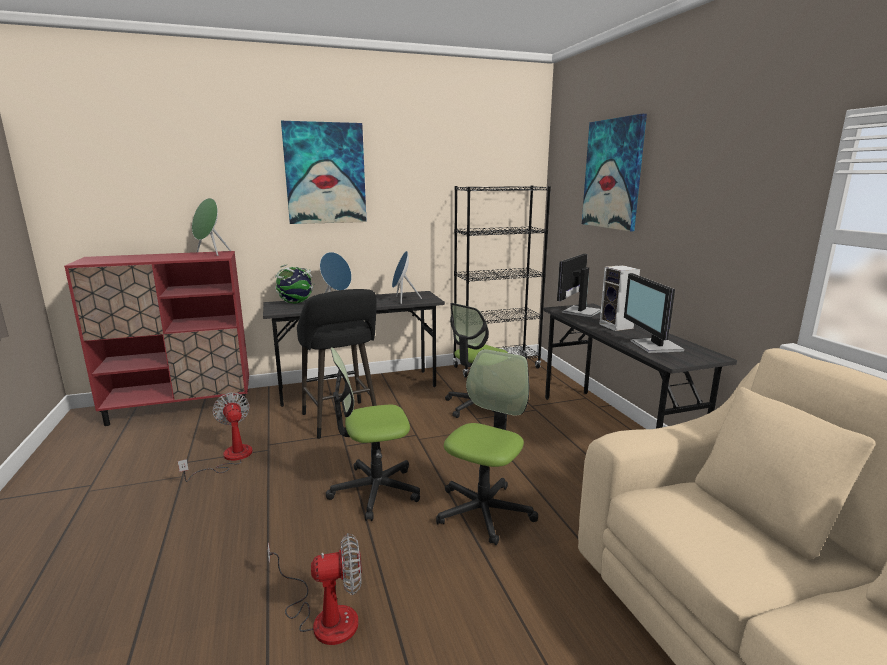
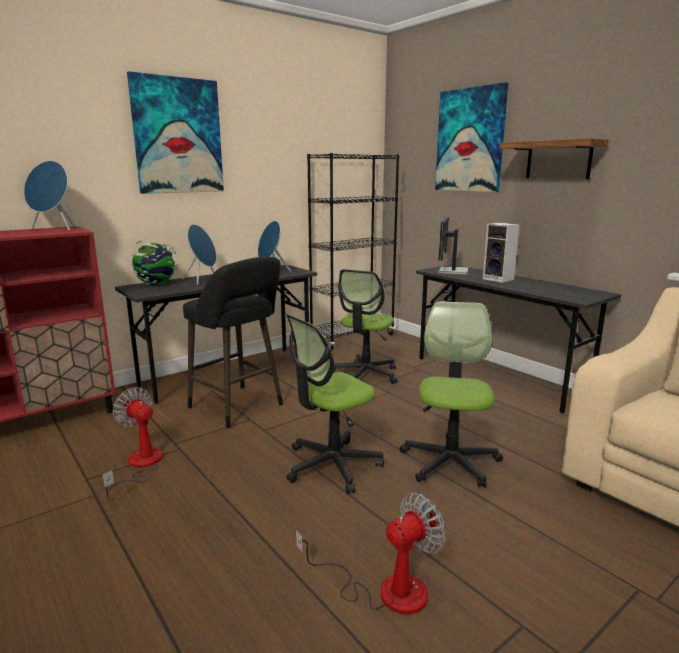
camera: 20 degrees left, 0 degrees up
(211, 253) = (55, 229): green speaker -> blue speaker
(654, 346) = (549, 290): monitor -> none
(687, 201) = (558, 160): none -> shelf

